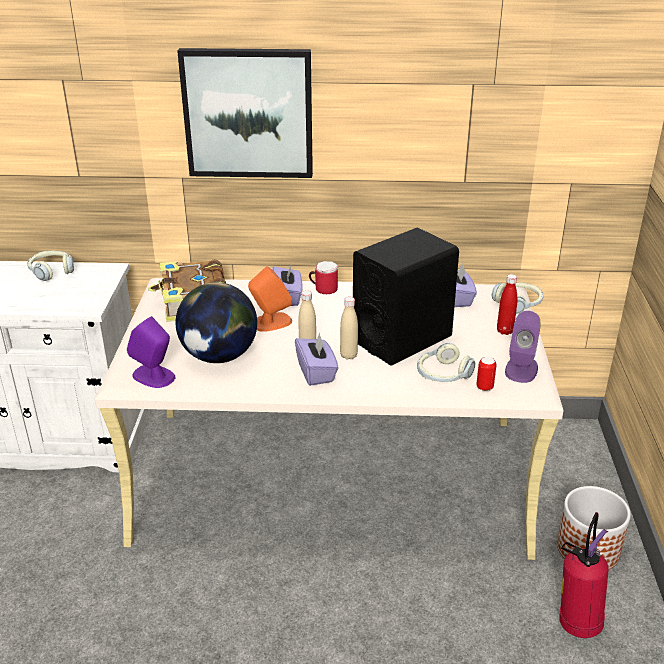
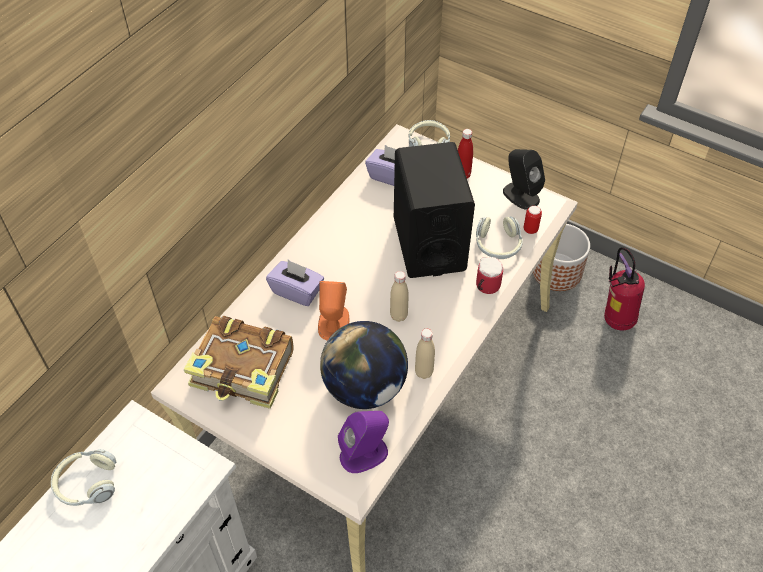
camera: 60 degrees left, 20 degrees up
(248, 113) = (195, 157): picture -> none
(316, 372) = (440, 326): purple tissue box -> none
(323, 289) = (302, 257): mug -> mug (485, 286)
(348, 355) = (429, 292): beige bottle -> beige bottle (424, 372)
(521, 369) = (520, 195): purple speaker -> black speaker

